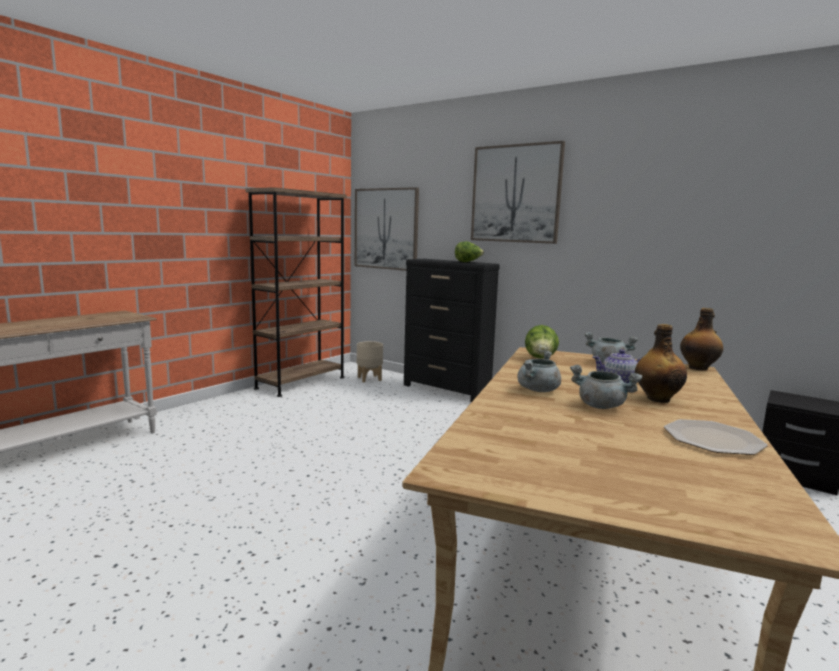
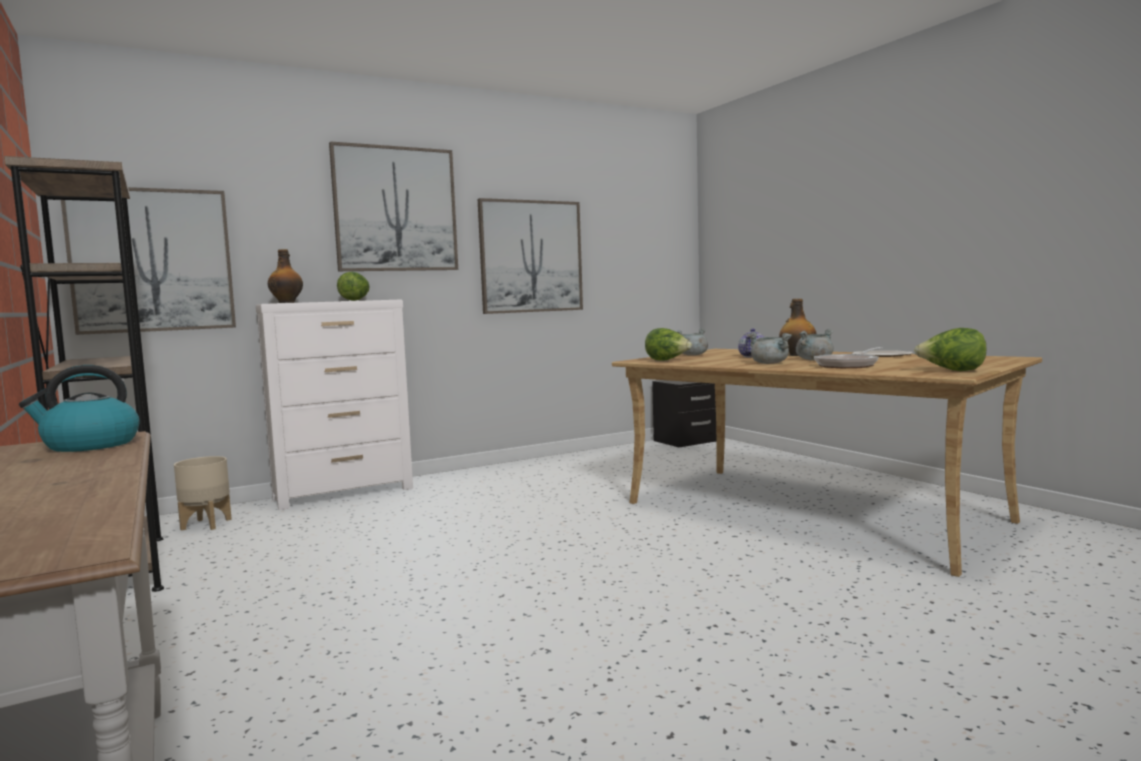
camera: 65 degrees left, 5 degrees down
(118, 317) = (89, 445): none -> kettle
(446, 390) = (345, 494): black dresser -> white dresser
(497, 471) = (952, 371): none -> lettuce
(542, 421) = (848, 365): none -> frying pan
(631, 234) = (531, 256): none -> picture
(699, 368) = (718, 349): bottle -> bottle (287, 302)

